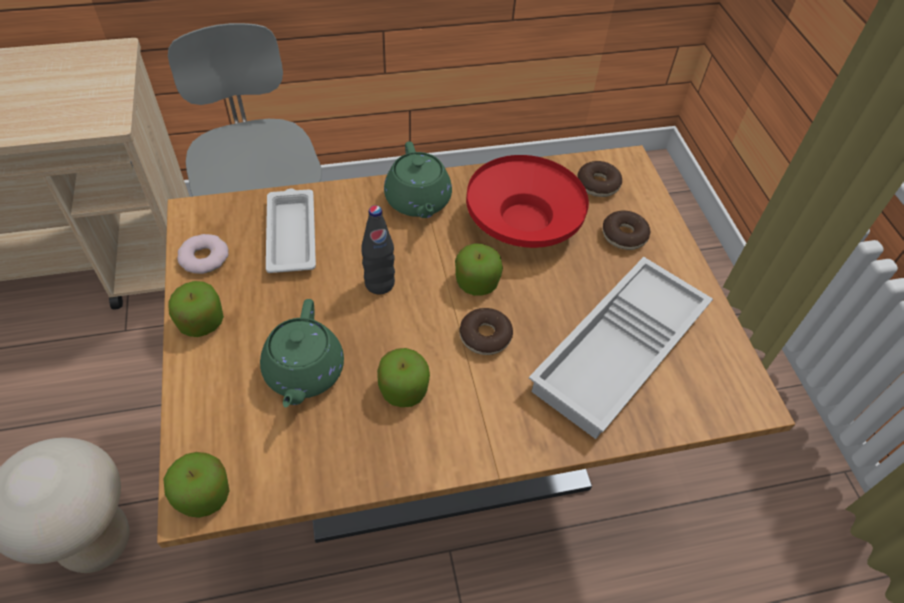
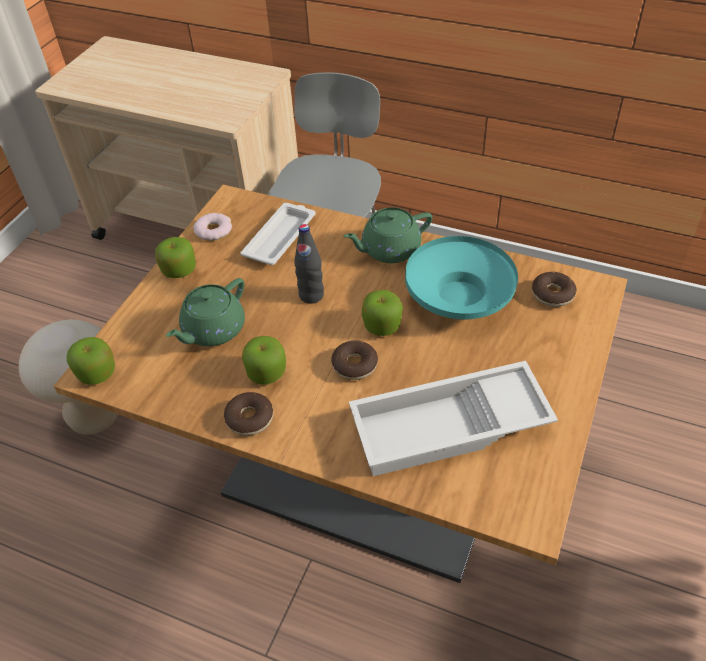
camera: 40 degrees right, 5 degrees down
(418, 201) = (389, 250): green teapot -> green teapot turned 45 degrees clockwise
(523, 222) = (459, 298): red bowl -> turquoise bowl
(624, 235) = (538, 343): donut -> donut (250, 418)

